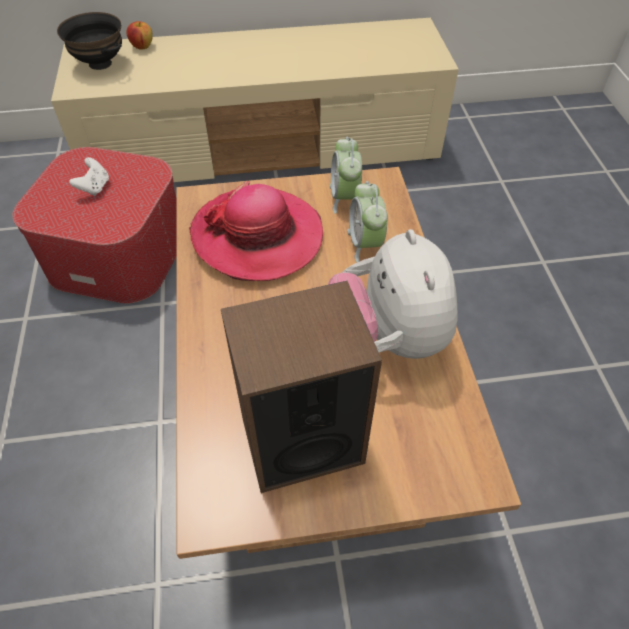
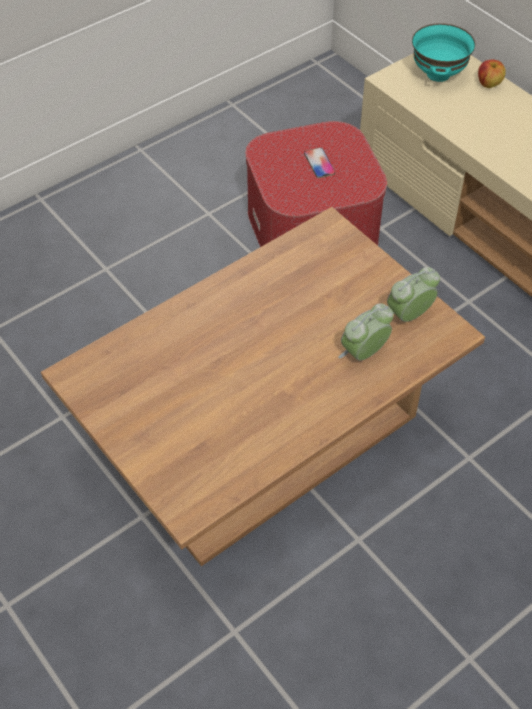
camera: 60 degrees right, 0 degrees up
(95, 187) = (319, 163): white game controller -> phone
(101, 63) = (439, 75): black bowl -> turquoise bowl
(258, 236) = (317, 282): hat -> none
(301, 440) = (152, 396): speaker -> none
(387, 338) = (273, 408): plush toy -> none

